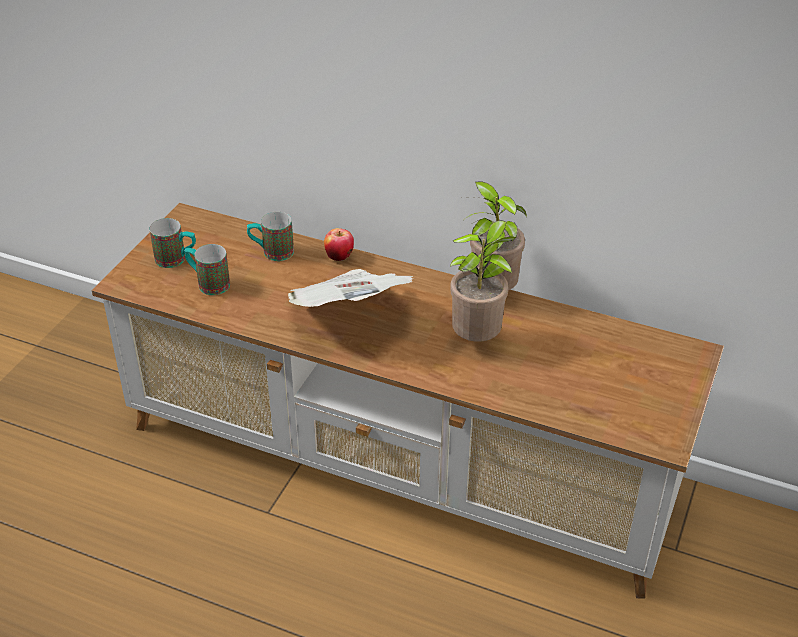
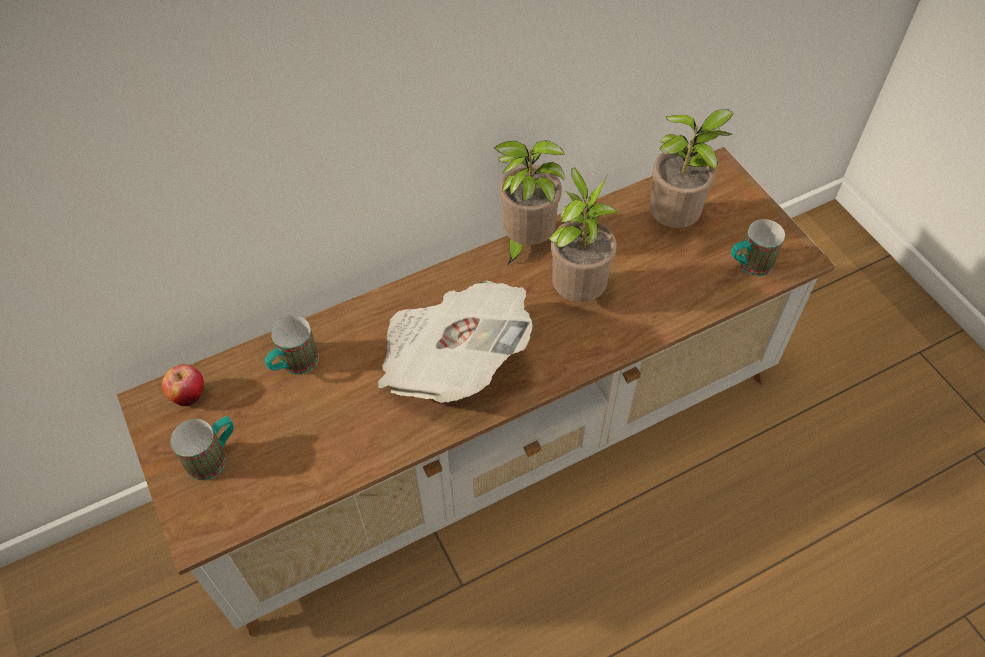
camera: 50 degrees left, 15 degrees up
(208, 283) = (284, 451): mug -> mug (748, 265)
(339, 257) = (360, 315): apple -> apple (189, 395)
(607, 356) = (675, 222): none -> potted plant

